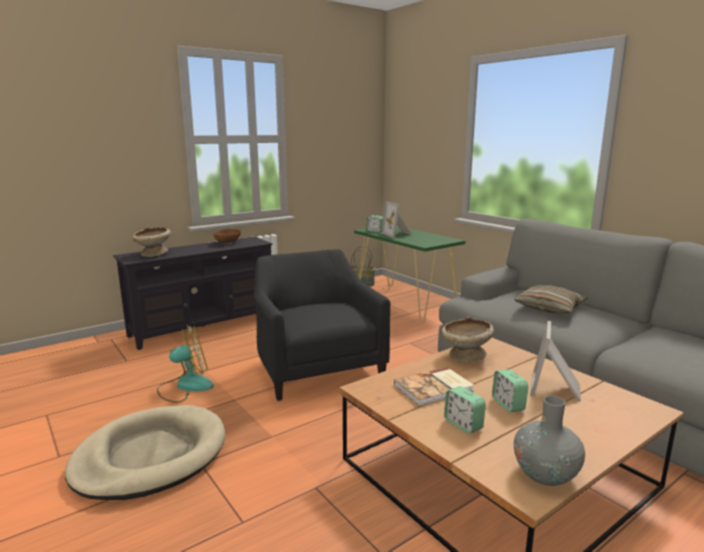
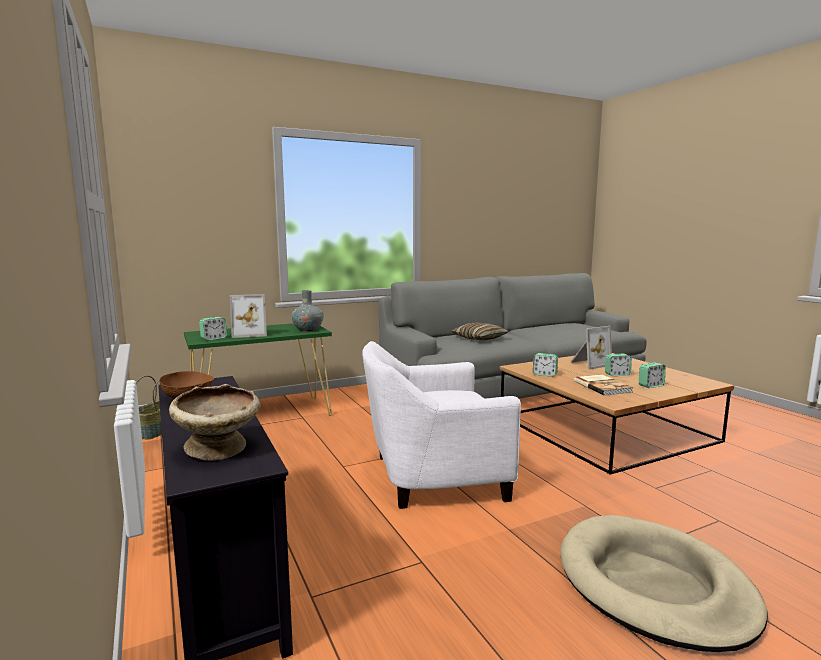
camera: 80 degrees left, 5 degrees down
(185, 386) = (469, 573): fan -> none
(317, 368) = (433, 476): black armchair -> white armchair
(465, 357) = (544, 374): beige bowl -> alarm clock
(545, 474) = (691, 378): grey vase -> grey vase (308, 329)
(556, 388) = (589, 364): picture frame -> picture frame turned 60 degrees counterclockwise

